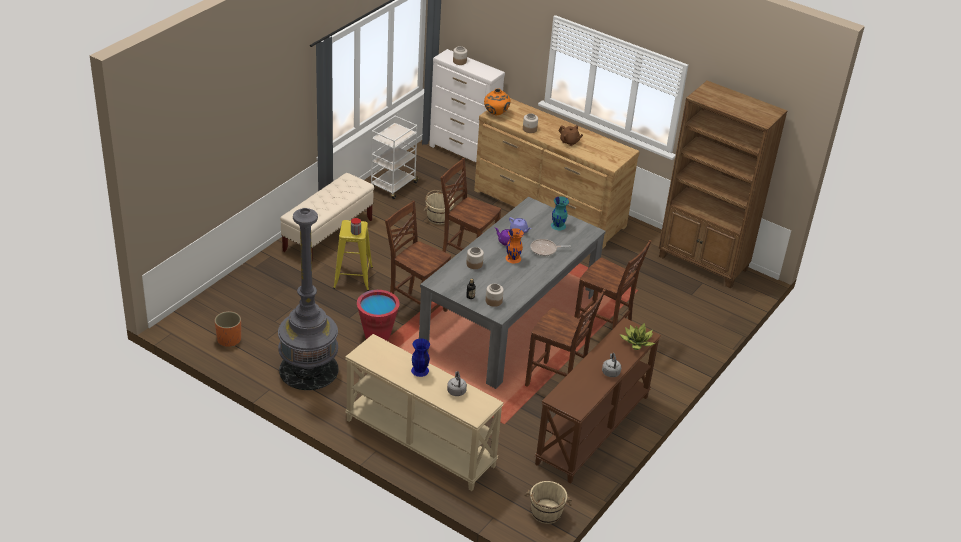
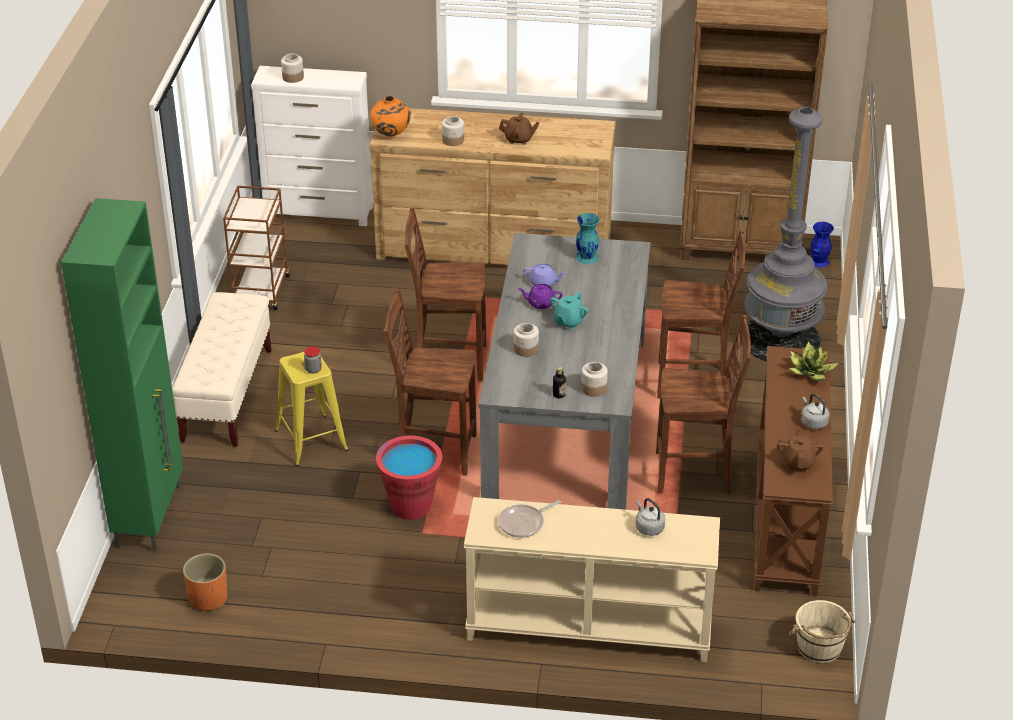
camera: 25 degrees left, 0 degrees up
(235, 284) = (150, 515): none -> green cabinet
(308, 369) = (357, 593): grey floor lamp -> grey floor lamp (780, 339)
(393, 186) = (261, 292): white cart -> brown cart
(419, 370) = (579, 521): blue vase -> blue vase (819, 261)
(438, 217) = (359, 312): beige bucket -> none
(513, 258) = (568, 322): orange vase -> turquoise teapot
(545, 250) = (598, 295): frying pan -> frying pan (524, 523)
(579, 391) = (798, 463): none -> brown teapot

